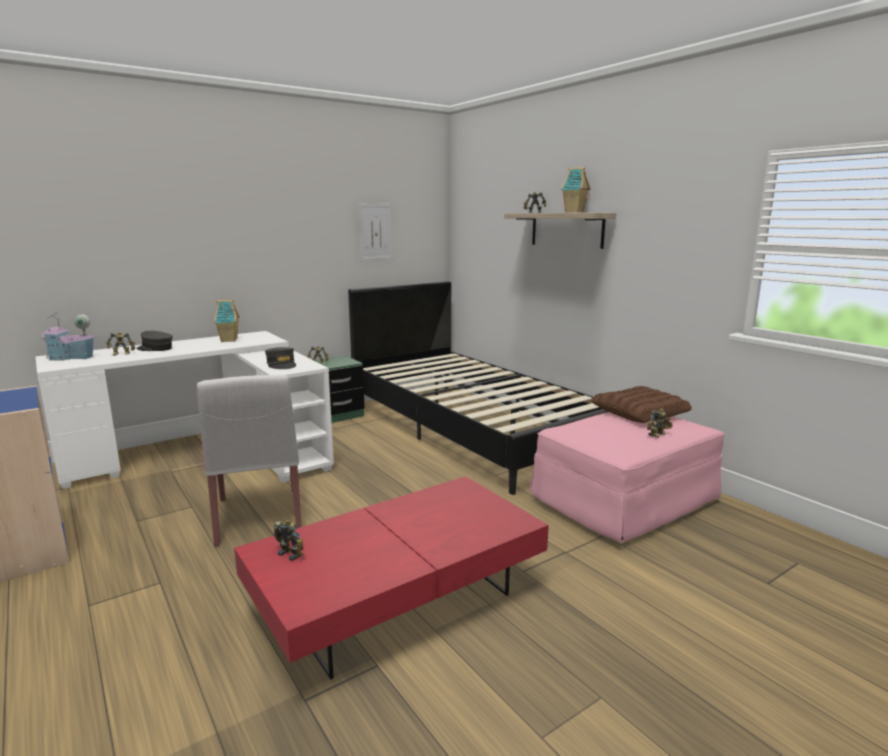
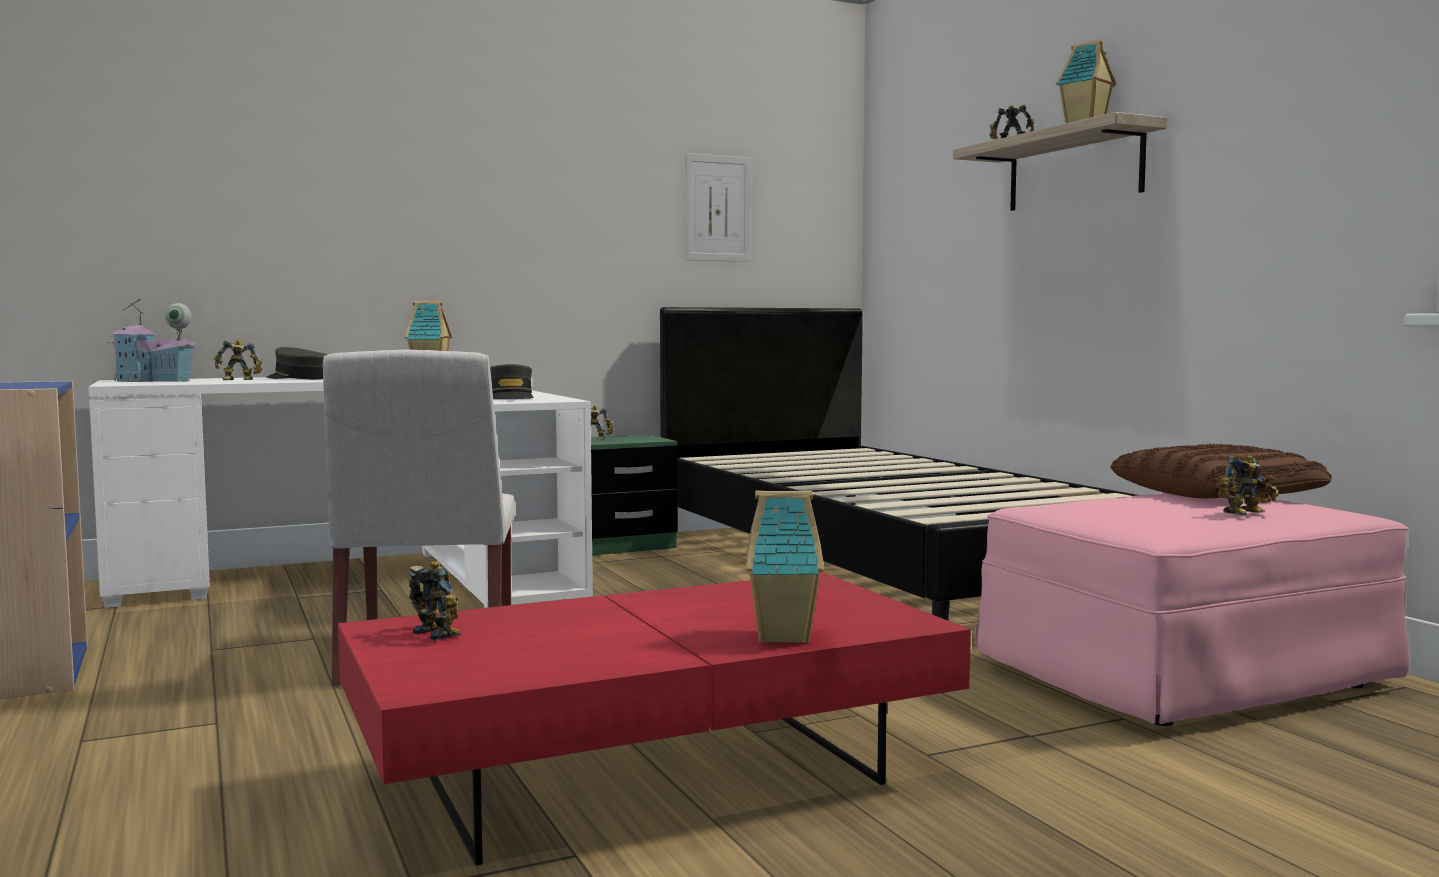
camera: 10 degrees right, 10 degrees down
(465, 540) = (785, 637): none -> toy house

